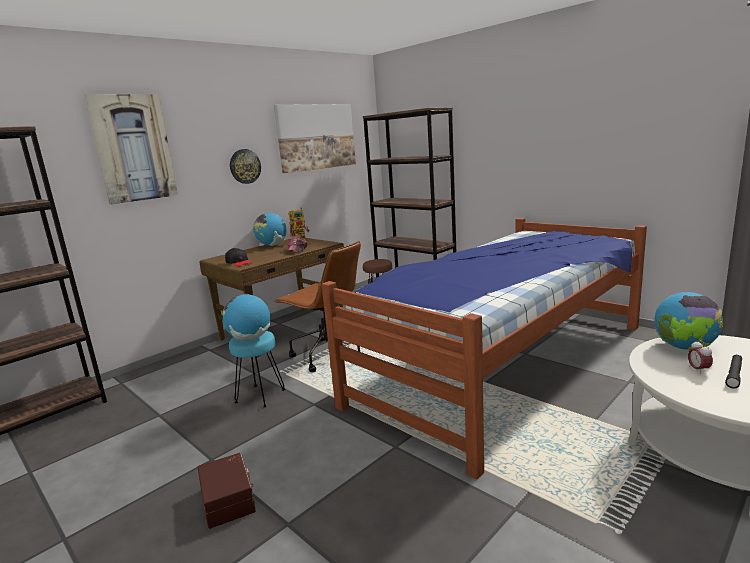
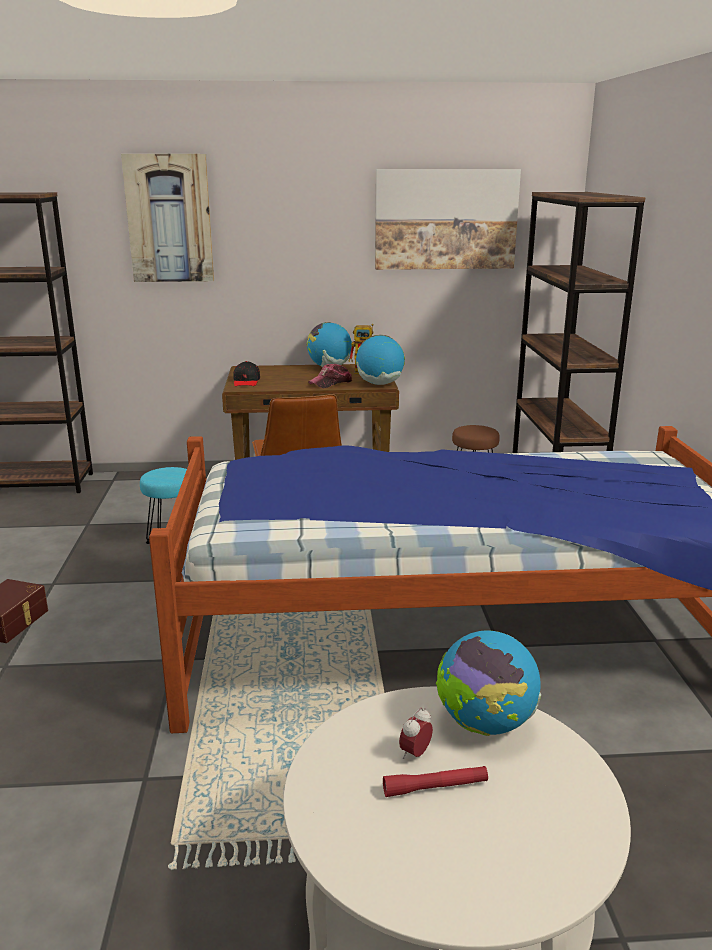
camera: 40 degrees right, 5 degrees up
(245, 166) = (315, 253): wall clock -> none
(250, 339) = (161, 476): globe -> globe (380, 384)
(734, 375) = (435, 787): black flashlight -> red flashlight

